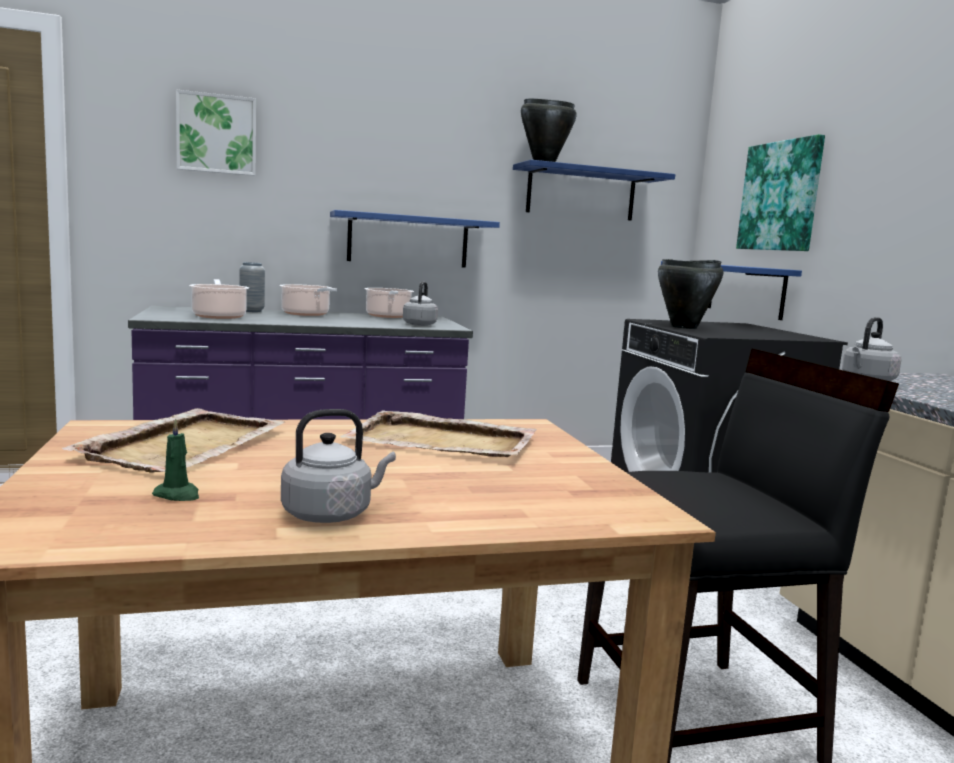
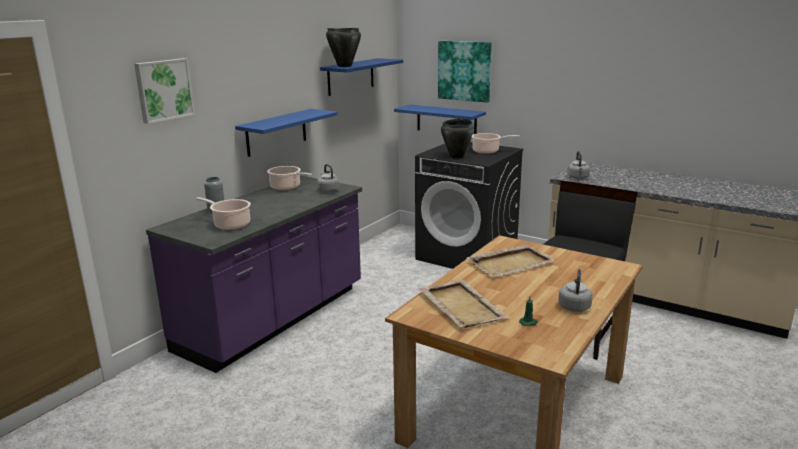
camera: 40 degrees left, 10 degrees up
(307, 314) = (251, 202): cooking pot -> cooking pot (487, 151)

